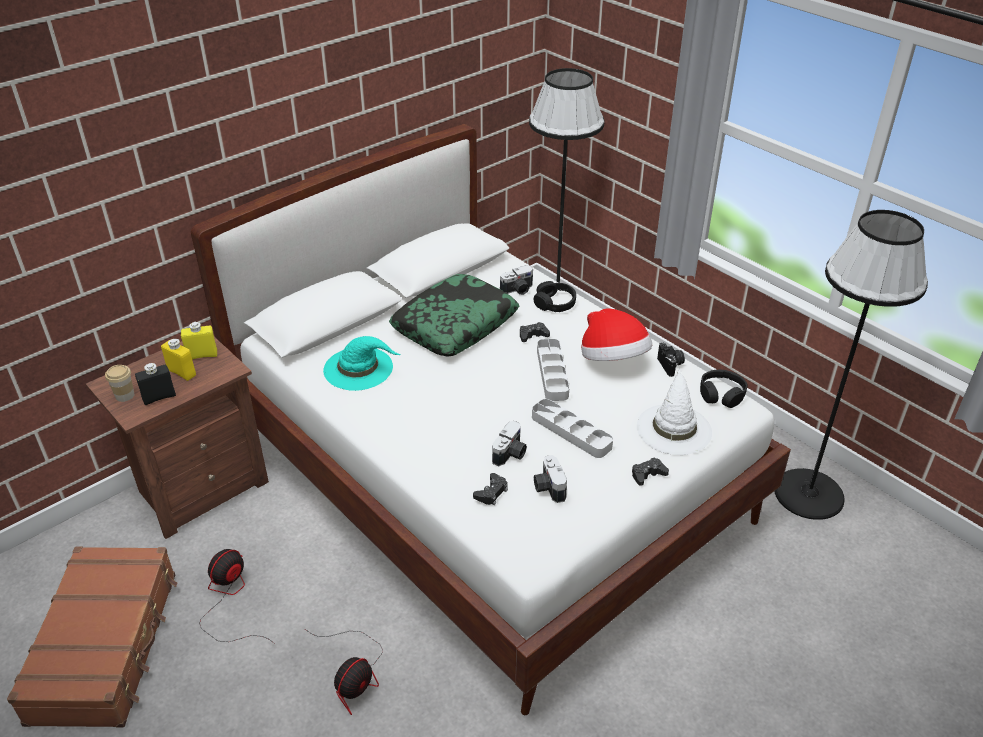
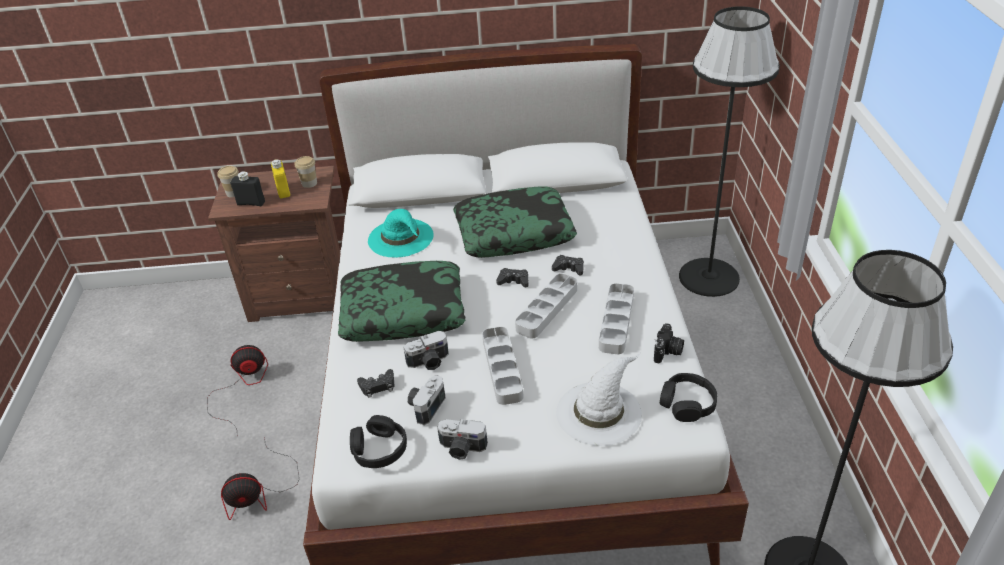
camera: 40 degrees right, 0 degrees up
(106, 645) = (149, 377): brown suitcase -> none
(202, 355) = (309, 183): yellow bottle -> cup
(438, 427) = (403, 312): none -> pillow
(518, 290) = (602, 223): camera -> camera (462, 449)
(555, 303) = (622, 247): black headphones -> black headphones (379, 449)
(613, 360) = (616, 322): hat -> grey tray
(648, 474) = (525, 442): black game controller -> black game controller (513, 281)

